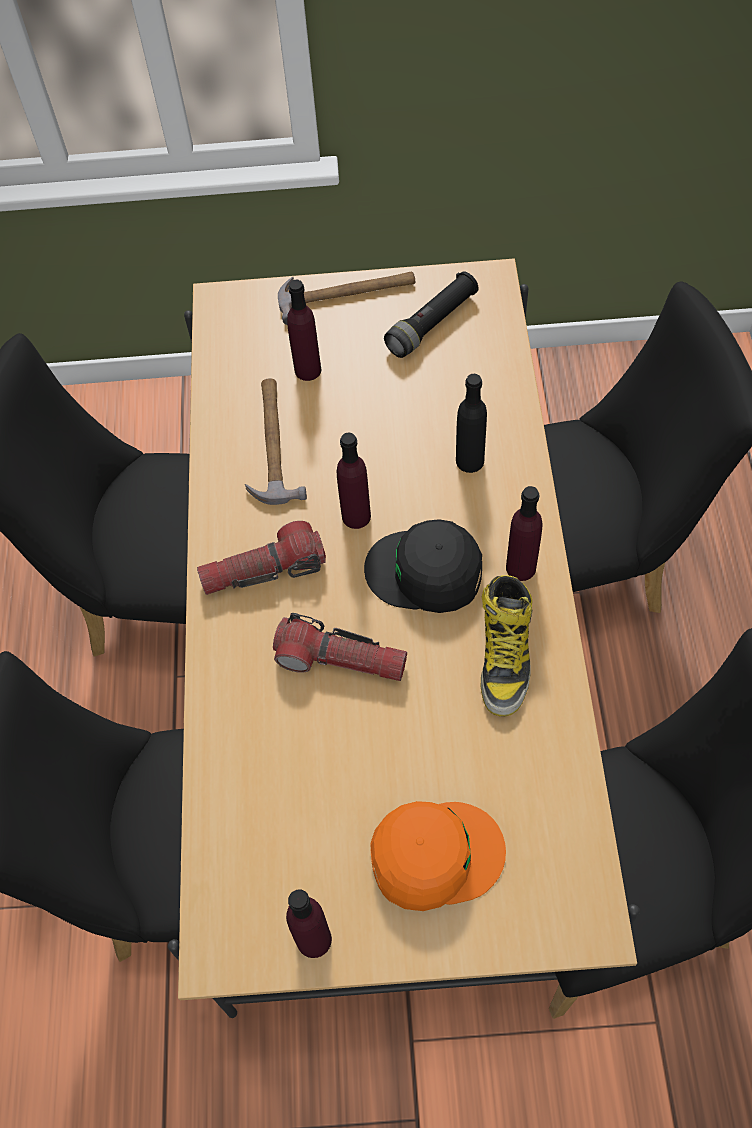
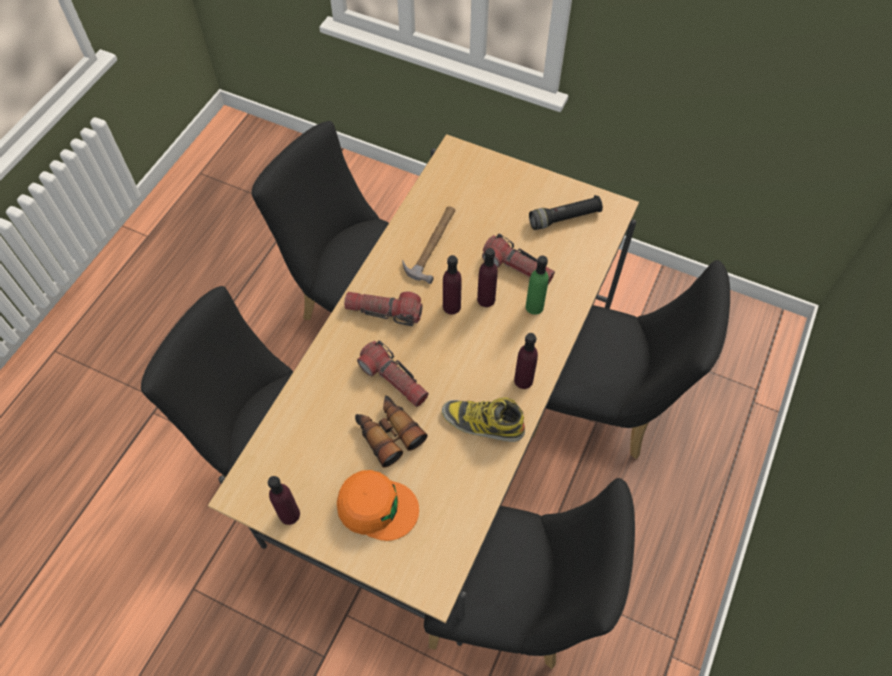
camera: 25 degrees right, 0 degrees up
(307, 370) = (477, 212): purple bottle -> purple bottle (486, 299)
(347, 293) = (527, 178): hammer -> none
(382, 740) = (388, 433): none -> binoculars
(412, 420) = (517, 268): none -> flashlight
(425, 572) = (469, 356): black cap -> none
(469, 461) = (534, 306): black bottle -> green bottle
(504, 655) = (482, 423): boot -> boot turned 75 degrees clockwise

